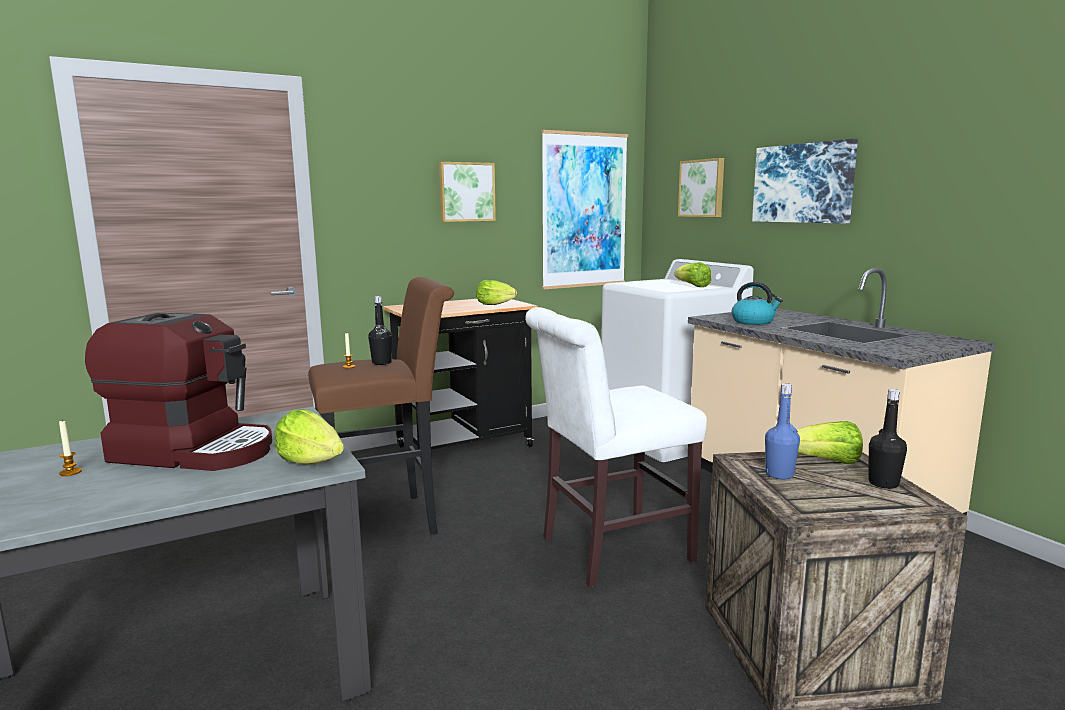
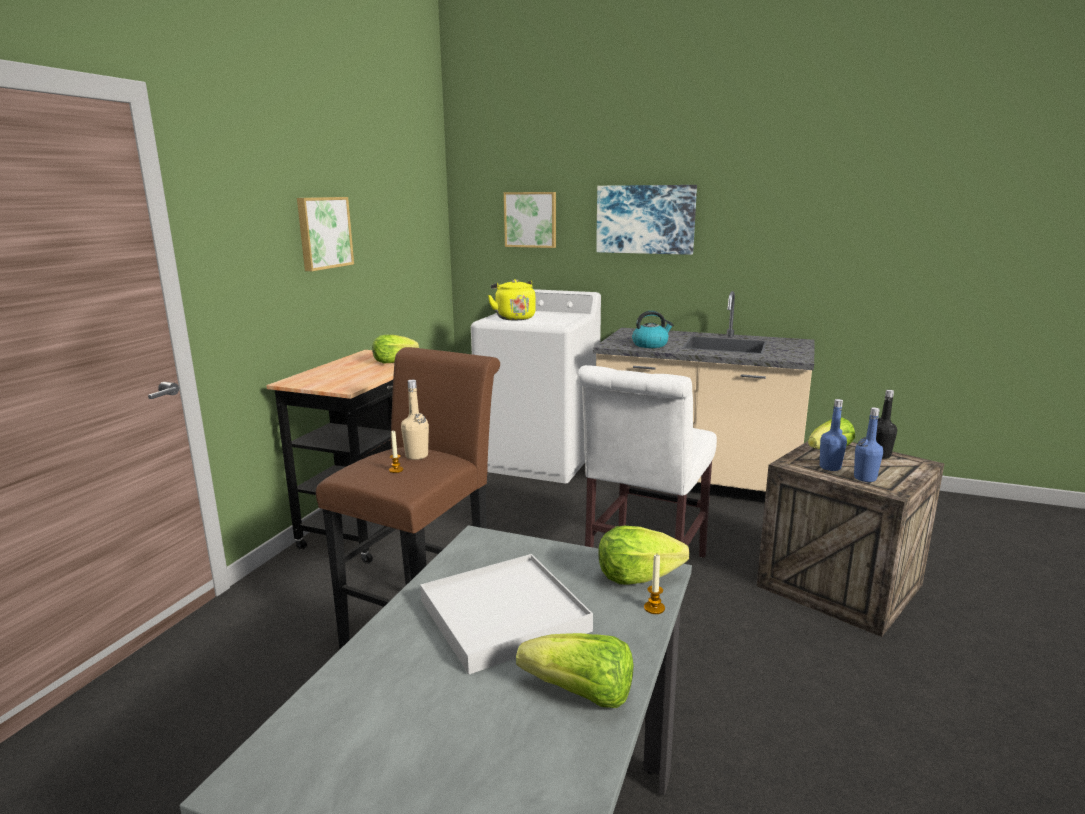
camera: 40 degrees left, 5 degrees up
(70, 472) = (445, 701): candle -> candle (654, 608)
(195, 451) = (503, 616): coffee machine -> white tray
(381, 363) = (416, 456): black bottle -> beige bottle
(584, 211) = (413, 244): picture -> none
(647, 283) = (514, 318): none -> yellow kettle
(692, 286) = (558, 316): lettuce -> lettuce (580, 694)
(797, 494) = (865, 478): none -> blue bottle

